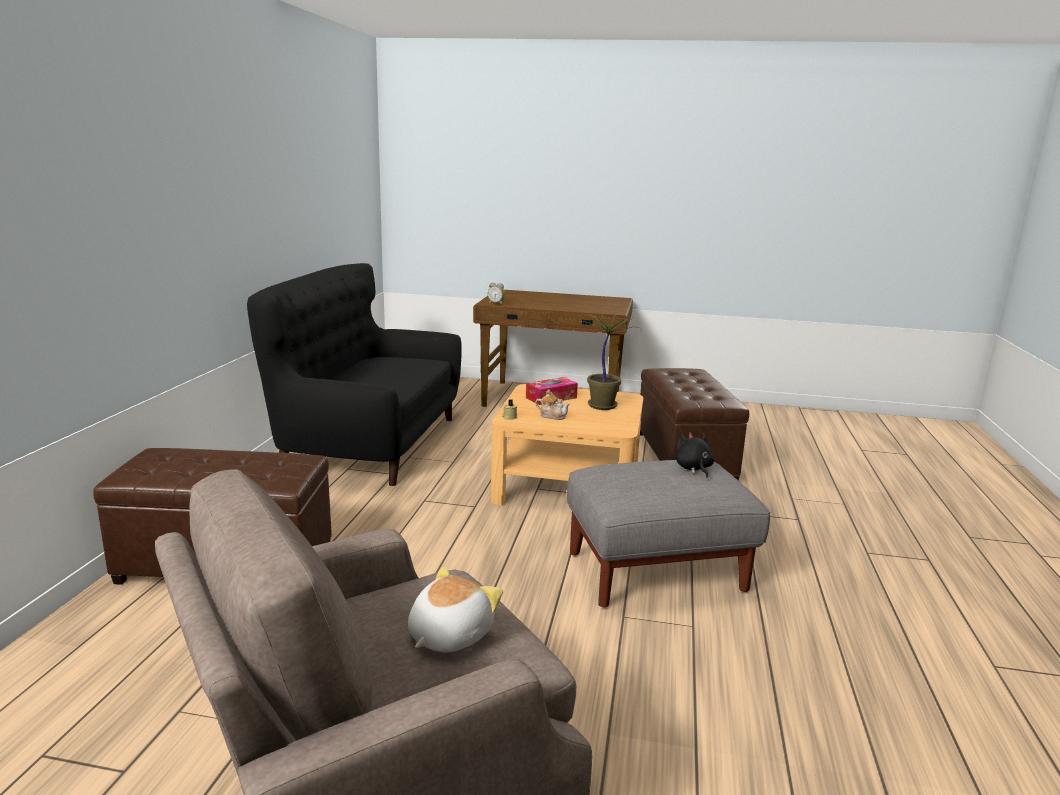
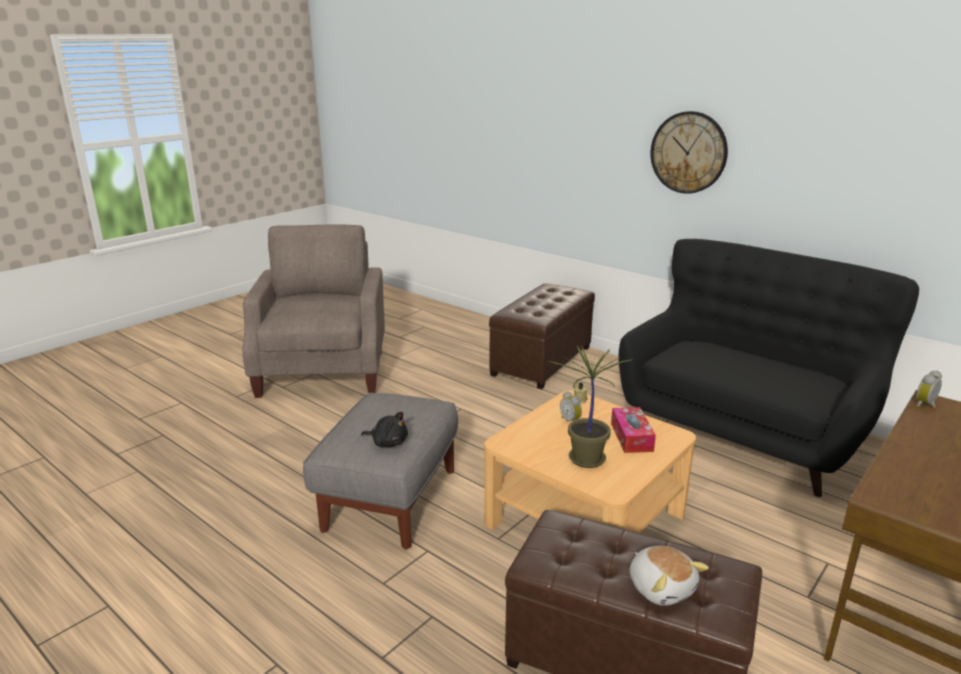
camera: 120 degrees right, 5 degrees up
(202, 197) = (688, 152): none -> wall clock
(448, 635) = (303, 309): plush toy -> plush toy (661, 587)
(552, 416) = (571, 421): teapot -> alarm clock

